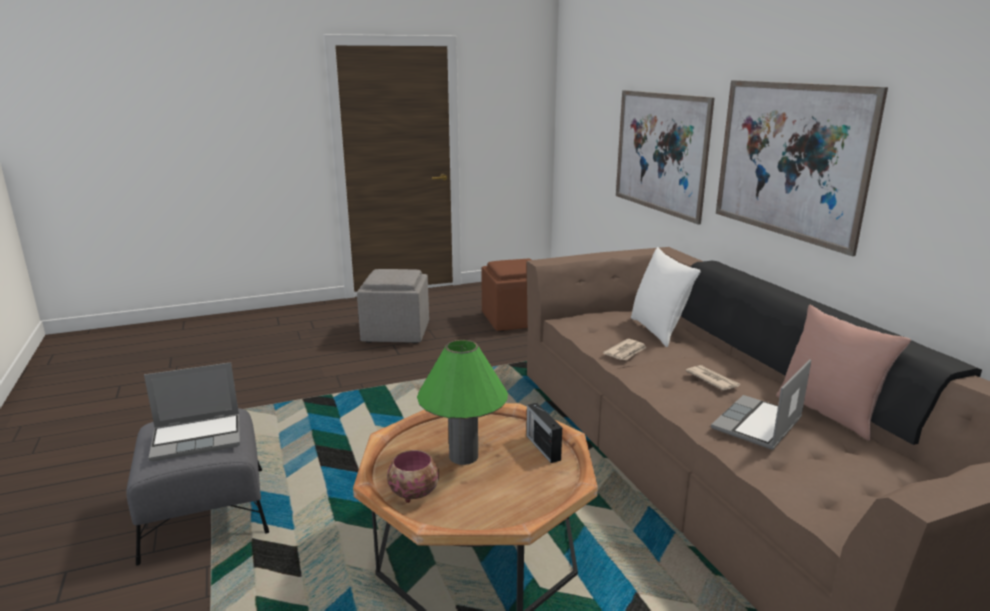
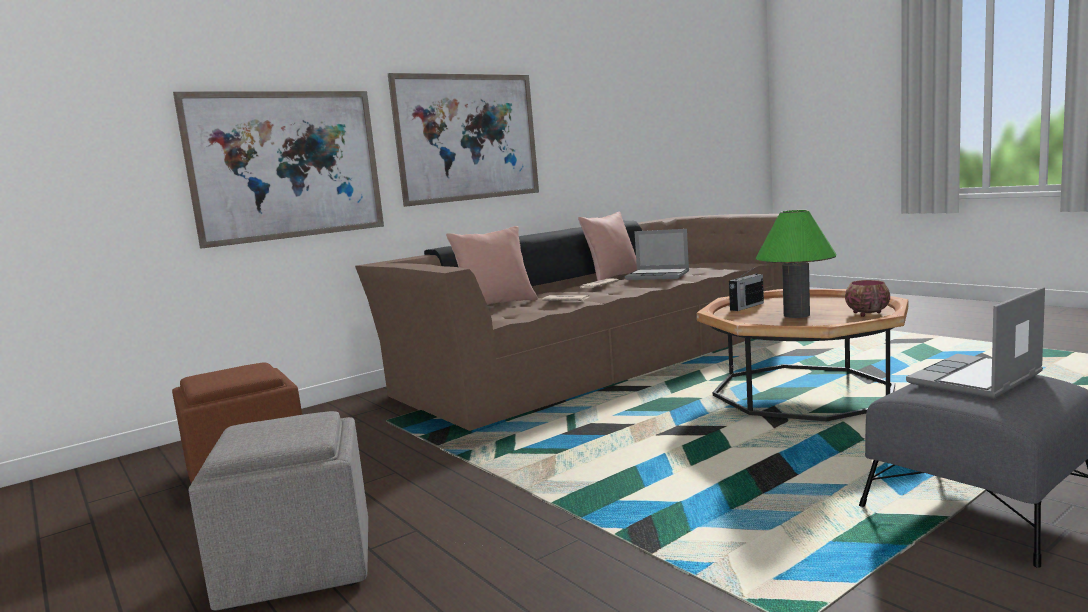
camera: 105 degrees left, 10 degrees down
(198, 438) = (976, 379): laptop -> laptop turned 90 degrees counterclockwise
(658, 331) = (496, 305): white pillow -> pink pillow

